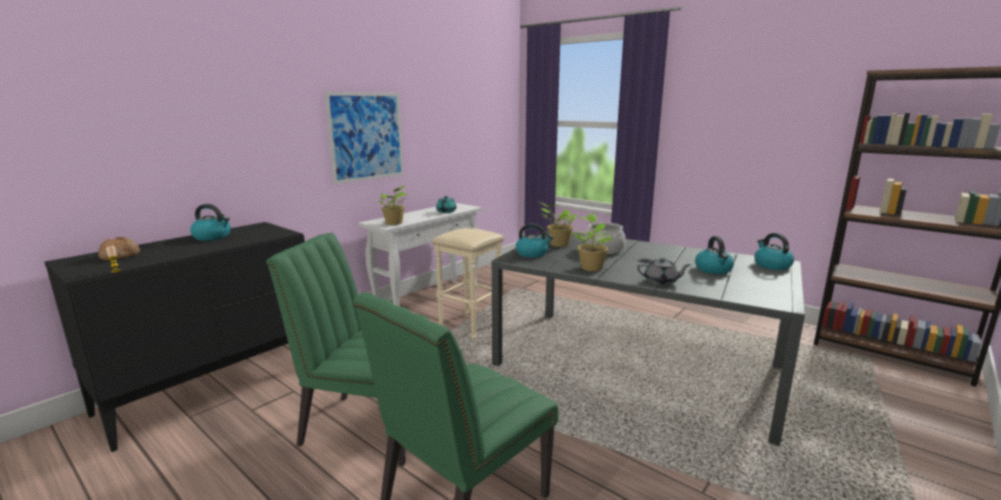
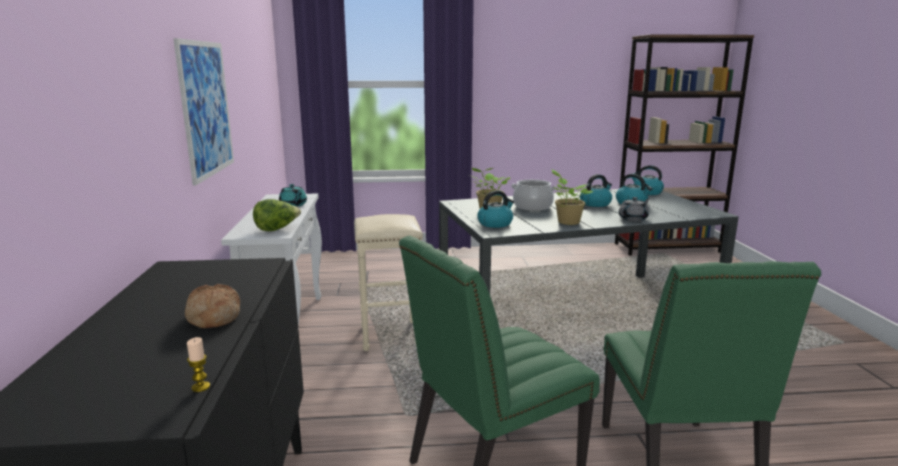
camera: 45 degrees left, 0 degrees up
(120, 256) = (98, 374): bread -> bread (212, 317)
(213, 237) = (158, 299): kettle -> kettle (595, 203)
(394, 223) = (277, 229): potted plant -> lettuce

